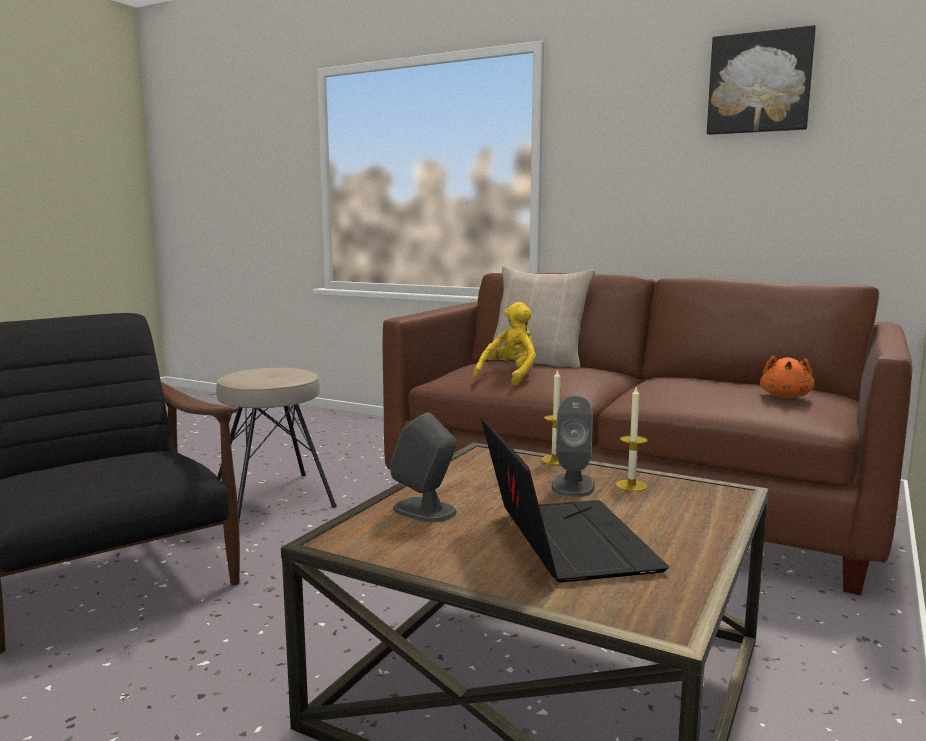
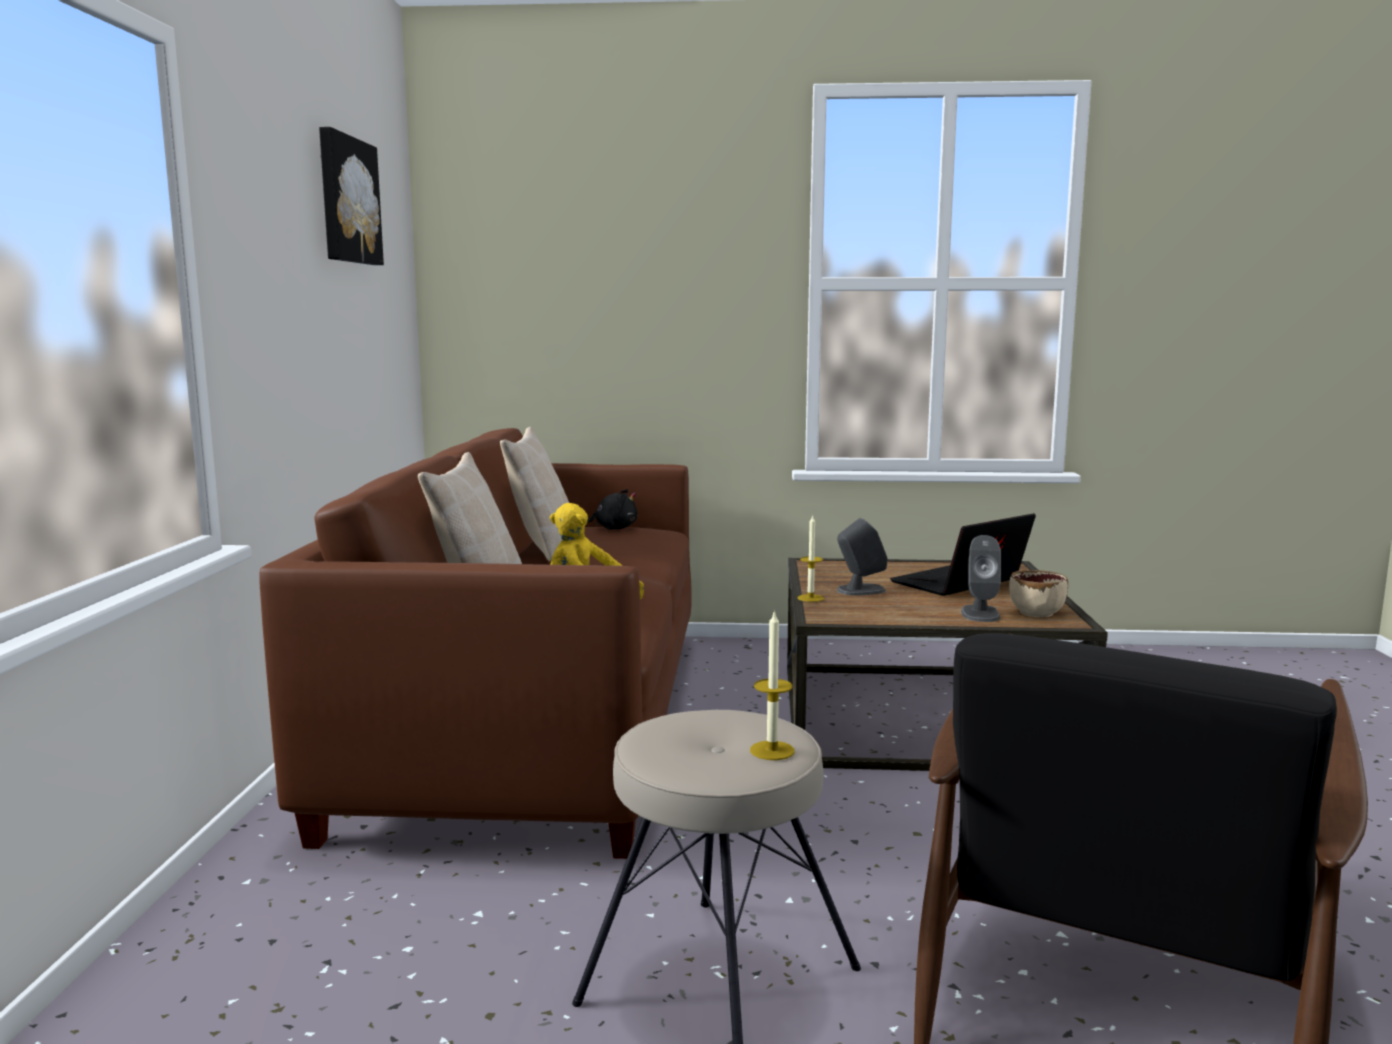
camera: 115 degrees left, 0 degrees up
(391, 538) = (1036, 613): none -> beige bowl
(631, 485) = (835, 579): candle -> candle (772, 750)
(707, 379) = (542, 547): none -> beige pillow
(785, 396) = (612, 528): orange plush toy -> black plush toy

